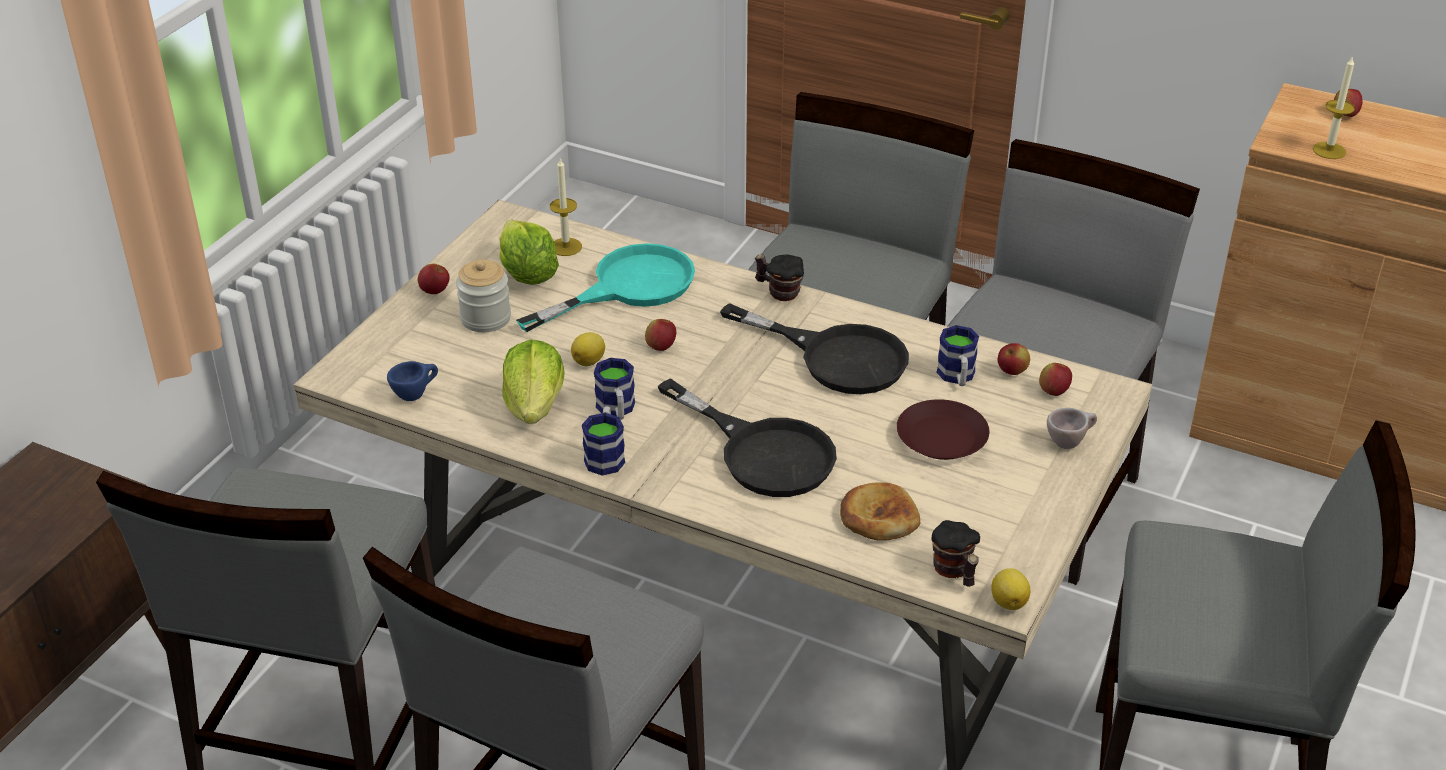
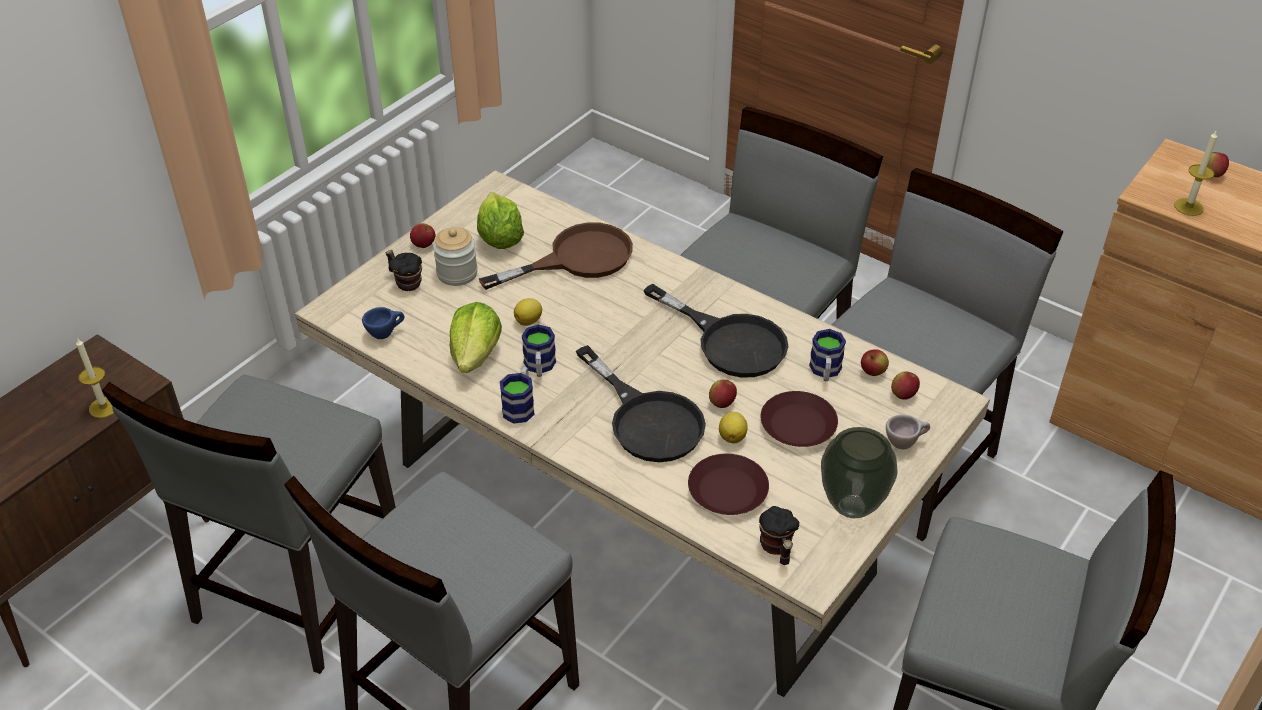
camera: 10 degrees right, 5 degrees up
(566, 247) = (536, 217): candle -> candle (104, 407)
(628, 287) = (577, 258): turquoise frying pan -> brown frying pan
(661, 347) = (589, 315): apple -> apple (722, 403)
(779, 292) = (698, 277): mug -> mug (406, 282)
(878, 517) = (727, 490): bread -> brown plate
(1009, 601) = (815, 582): lemon -> lemon (732, 436)
(1029, 516) = (853, 506): none -> vase

